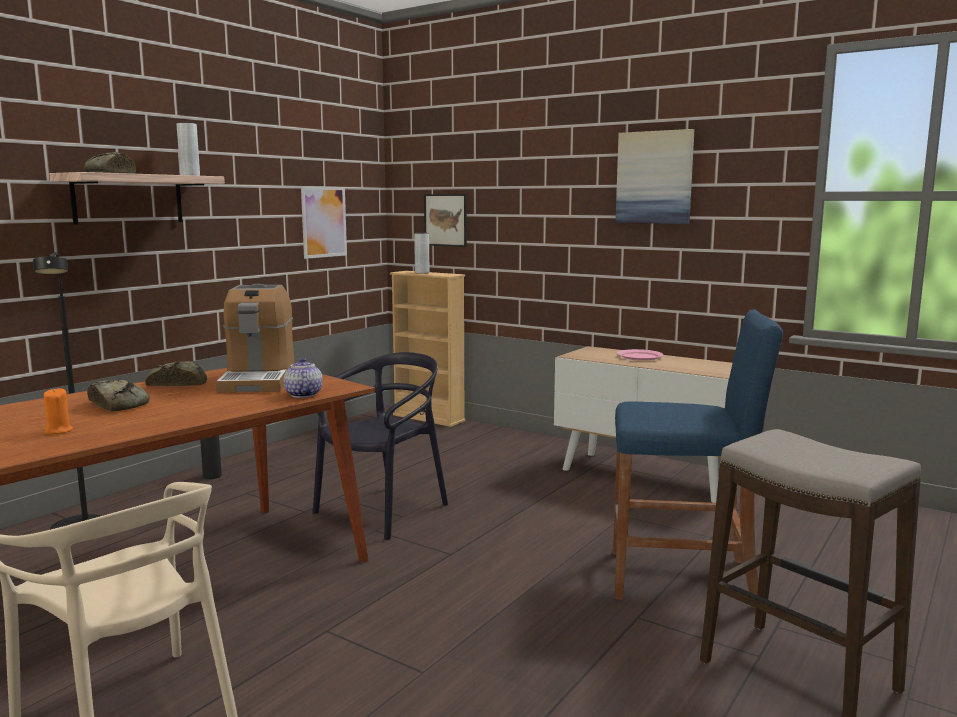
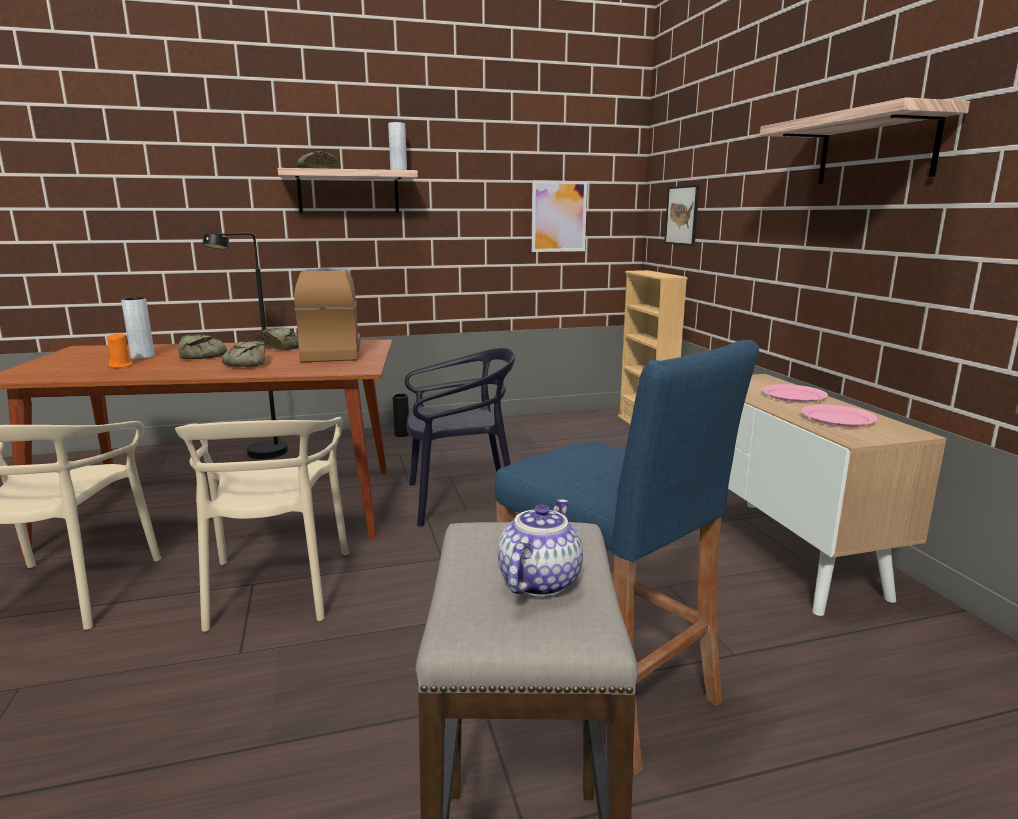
camera: 40 degrees right, 5 degrees up
(208, 402) = (247, 363): none -> bread
(258, 379) = (332, 352): coffee machine -> coffee machine turned 135 degrees clockwise
(302, 394) = (314, 370): teapot -> teapot (538, 581)
(354, 624) = (276, 587): none -> beige chair
(422, 272) = (651, 272): grey vase -> grey vase (142, 356)
(654, 177) = (876, 149): picture -> shelf
(692, 365) = (838, 419): none -> pink plate

